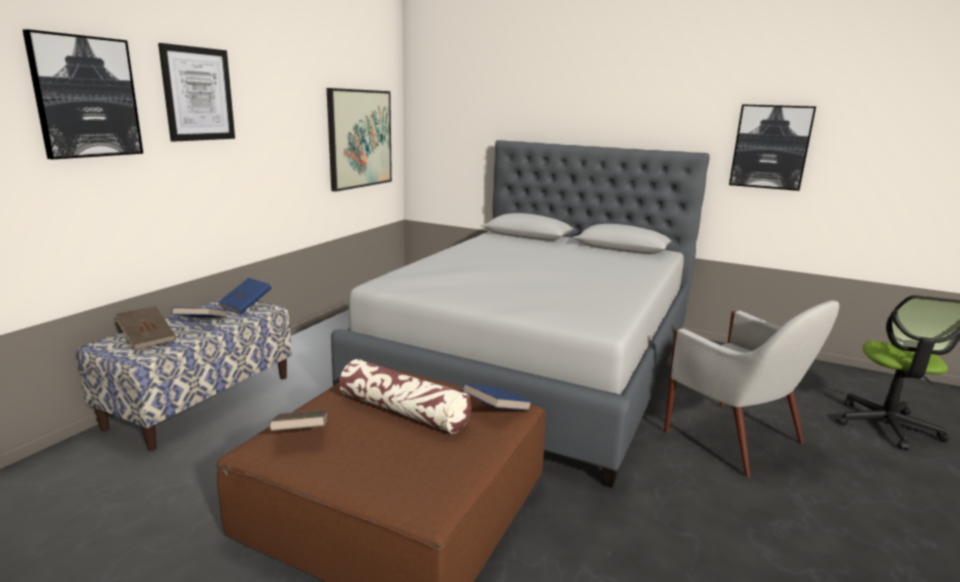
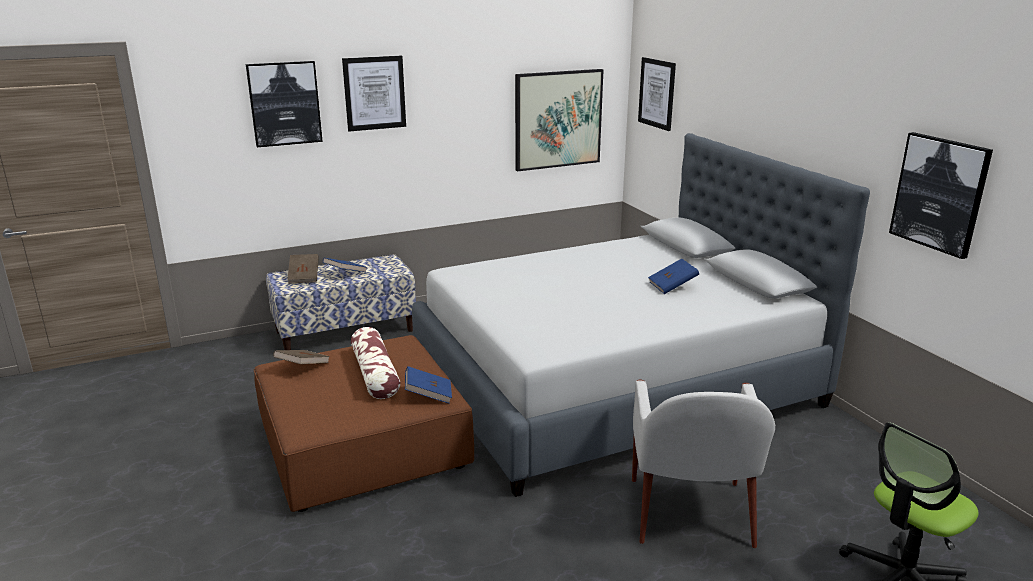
camera: 40 degrees right, 5 degrees up
(246, 306) = (390, 265): blue book -> blue book (672, 286)
(445, 112) = (657, 93): none -> picture

